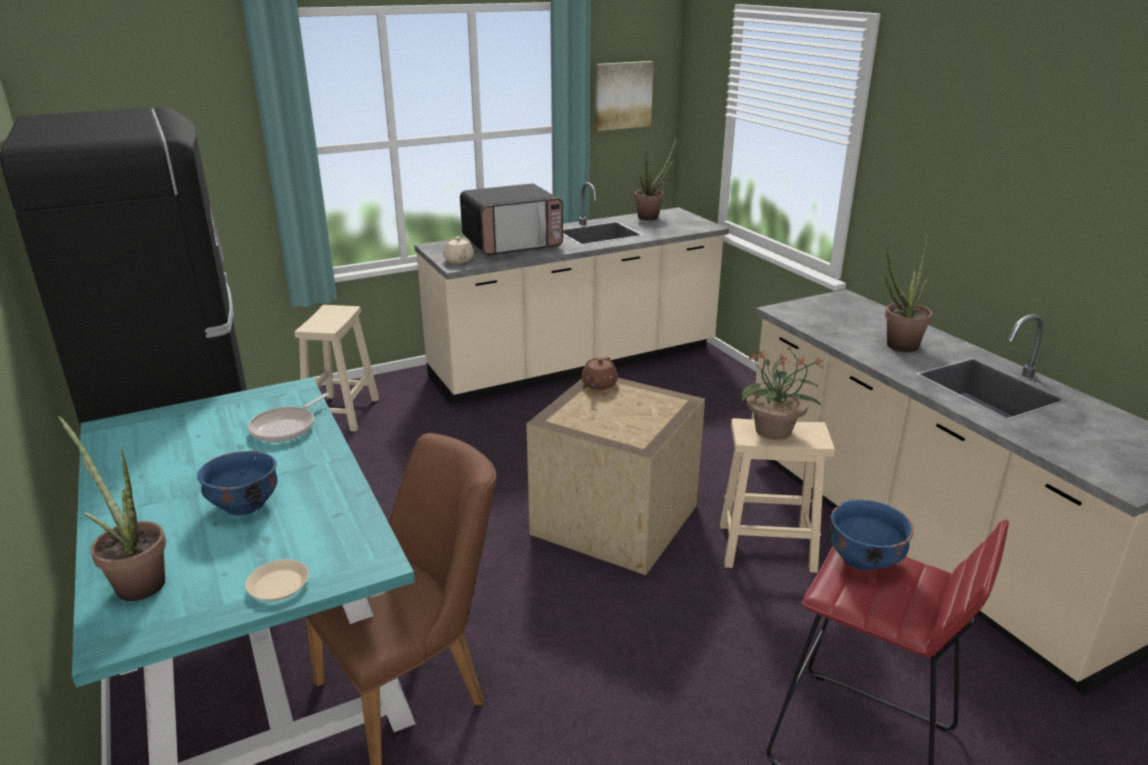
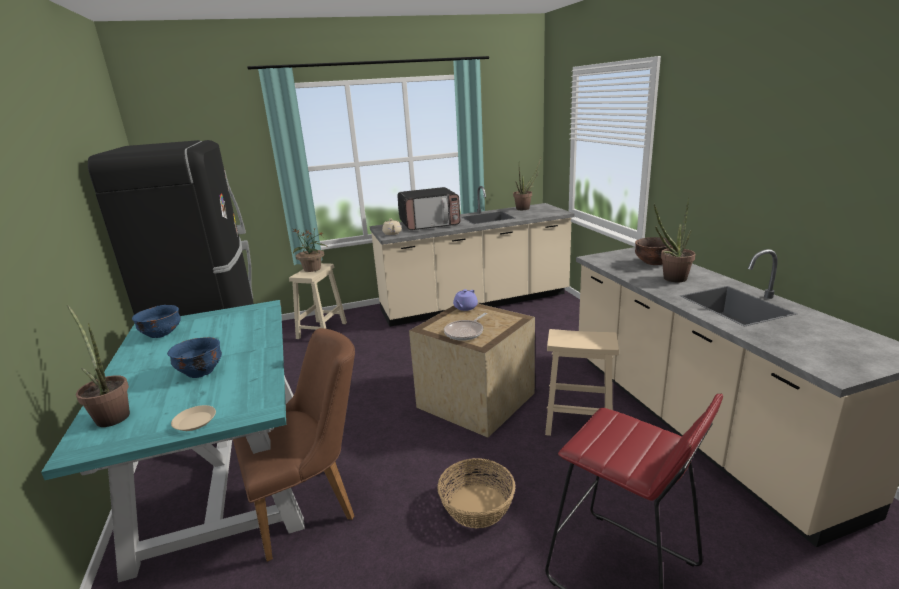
camera: 10 degrees right, 5 degrees down
(286, 427) = (249, 328): frying pan -> frying pan (465, 332)
(598, 384) = (465, 307): brown teapot -> purple teapot
(622, 95) = (505, 132): picture -> none
(653, 673) = (476, 506): none -> basket
(774, 431) = (577, 337): potted plant -> potted plant (312, 269)
(863, 559) = (613, 423): blue bowl -> blue bowl (162, 334)
(866, 320) = (653, 263): none -> brown bowl

